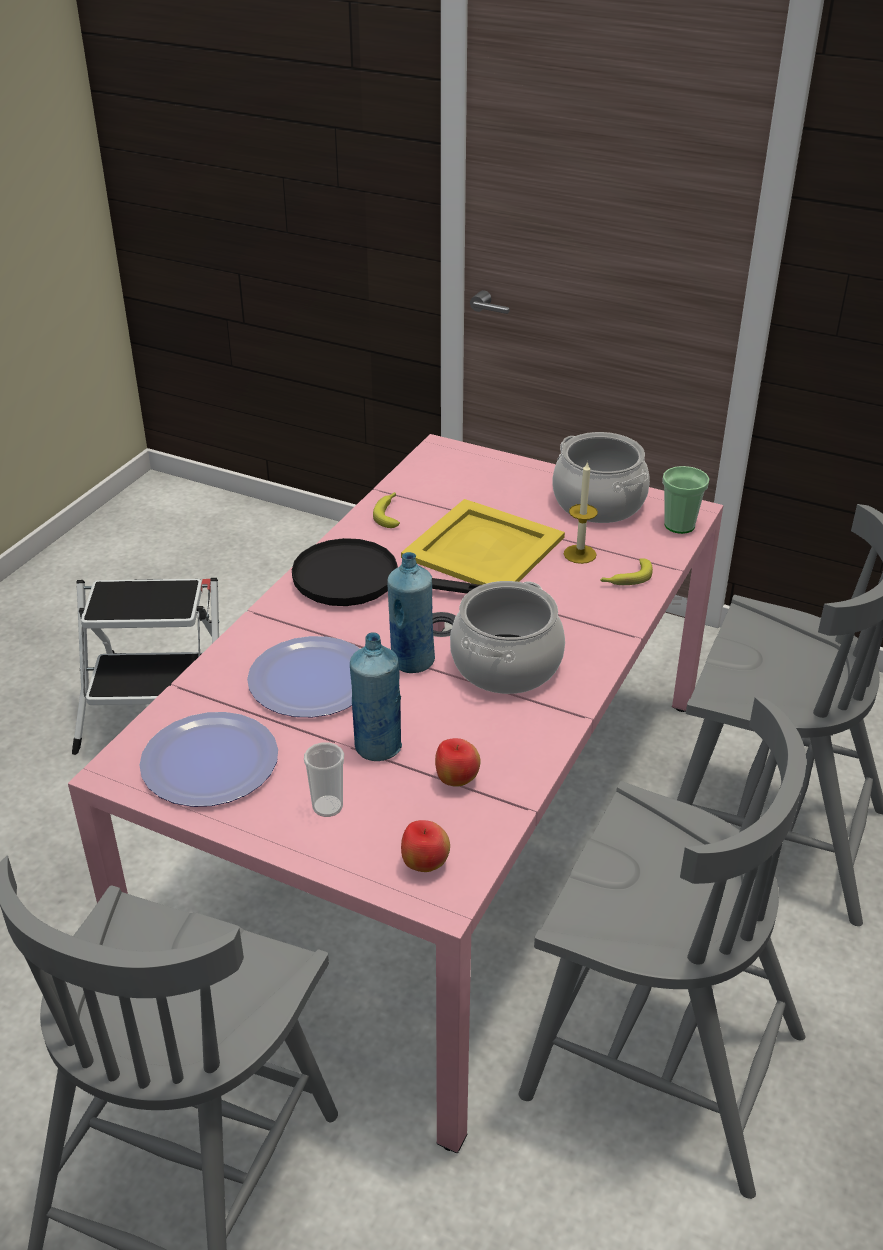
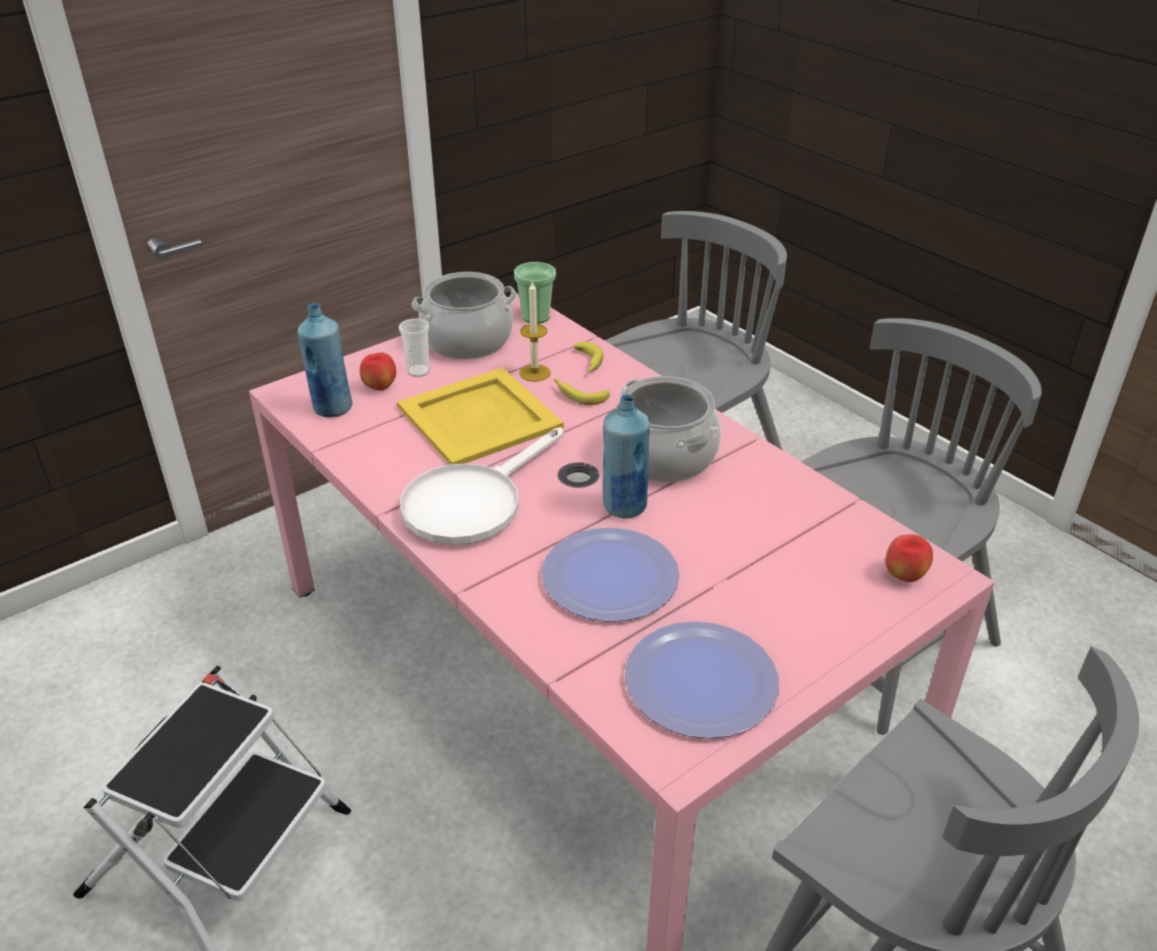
camera: 65 degrees left, 0 degrees up
(327, 806) = (806, 614): cup -> cup (418, 371)
(362, 581) = (472, 501): black frying pan -> white frying pan
(378, 747) = (737, 561): blue bottle -> blue bottle (332, 408)
(390, 513) = (369, 453): banana -> banana (578, 395)
(456, 780) = (804, 528): apple -> apple (380, 387)

